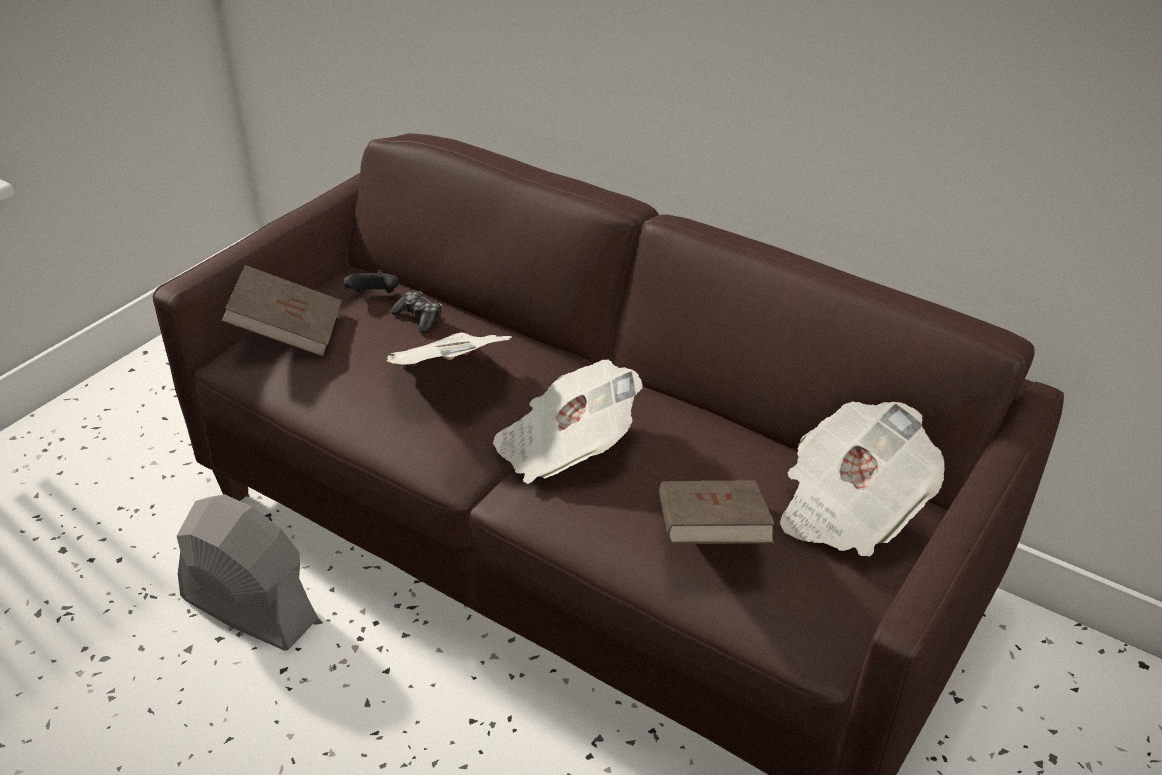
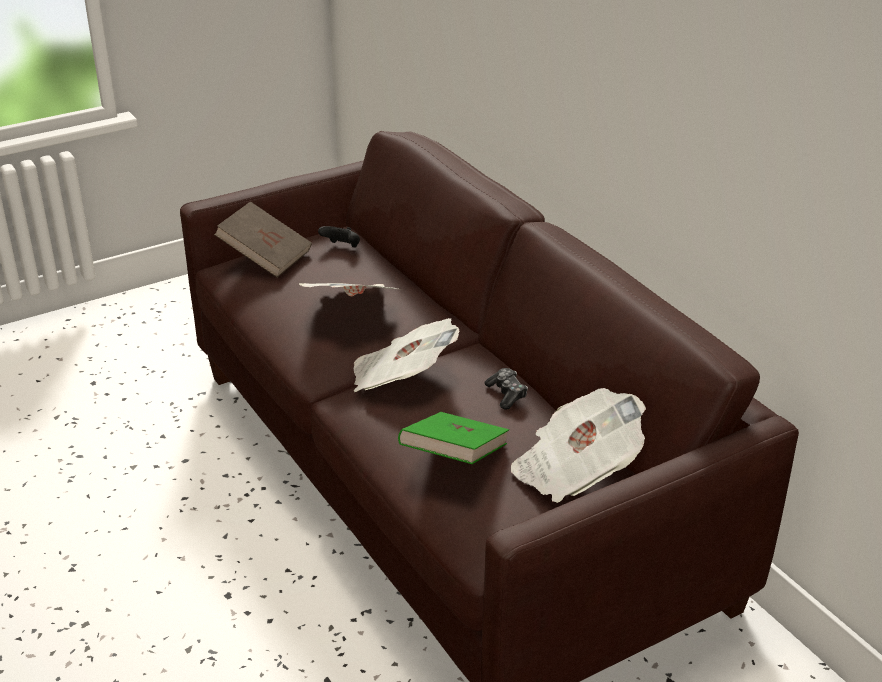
camera: 25 degrees right, 5 degrees down
(249, 609) = (186, 453): grey fan -> none
(419, 318) = (361, 268): game controller -> game controller (507, 394)
(711, 535) = (454, 458): brown book -> green book

